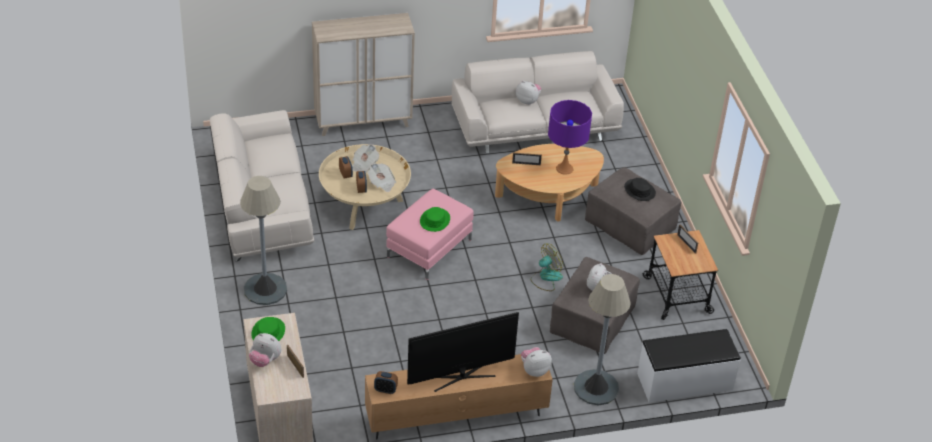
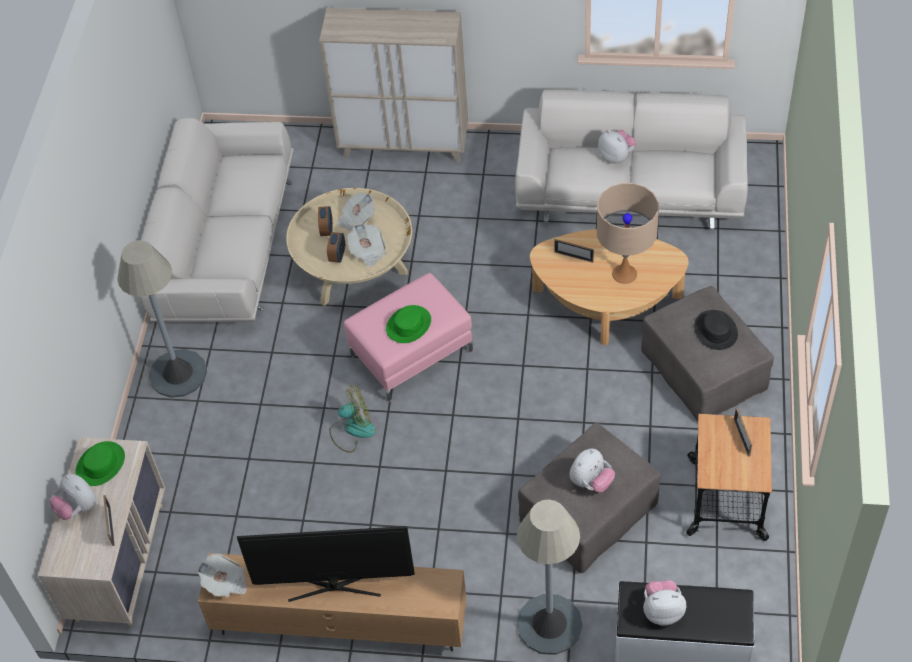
camera: 25 degrees right, 10 degrees up
(385, 390) = (225, 583): alarm clock -> newspaper
(534, 370) = (438, 599): plush toy -> plush toy (662, 611)
(546, 277) = (550, 431): fan -> fan (352, 430)
(564, 168) = (624, 274): purple table lamp -> beige table lamp

